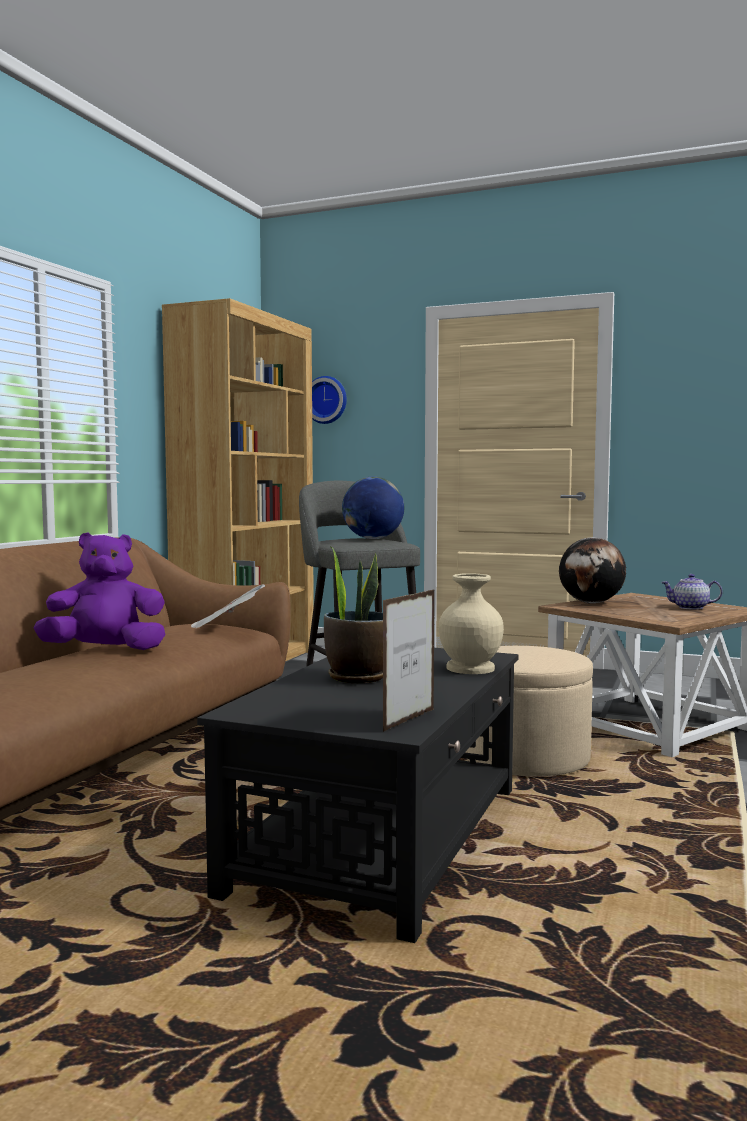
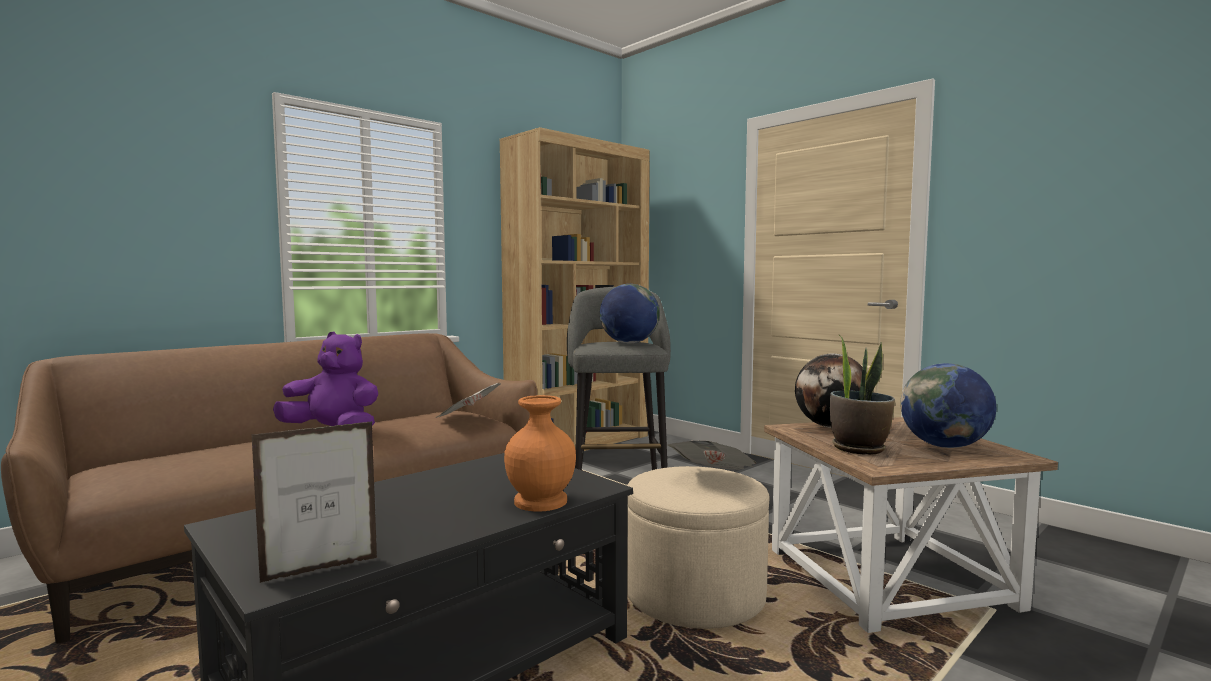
camera: 25 degrees right, 0 degrees up
(326, 400) = (667, 213): wall clock -> none
(357, 677) = (414, 496): potted plant -> potted plant (858, 448)
(470, 668) = (541, 501): beige vase -> orange vase
(537, 651) = (713, 479): none -> newspaper
(690, 607) = (944, 446): teapot -> globe

